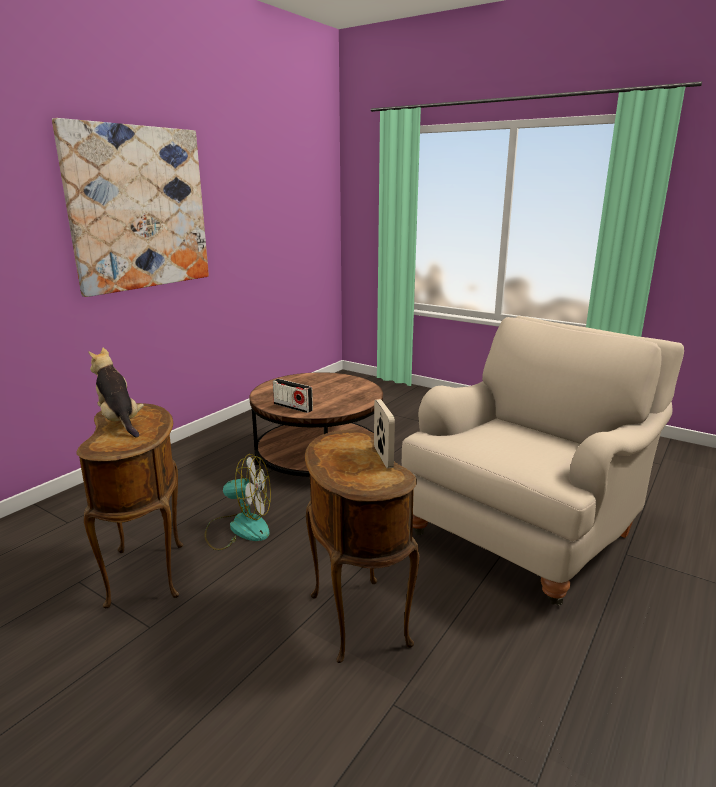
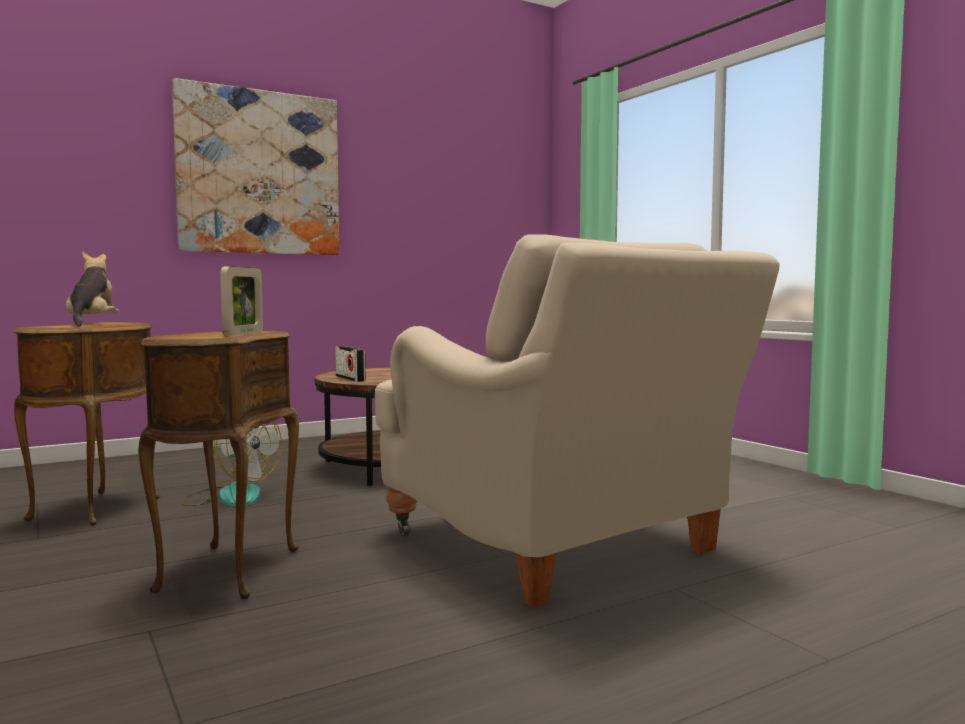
camera: 25 degrees right, 15 degrees down
(526, 530) = (560, 547): beige armchair -> beige armchair turned 75 degrees clockwise

